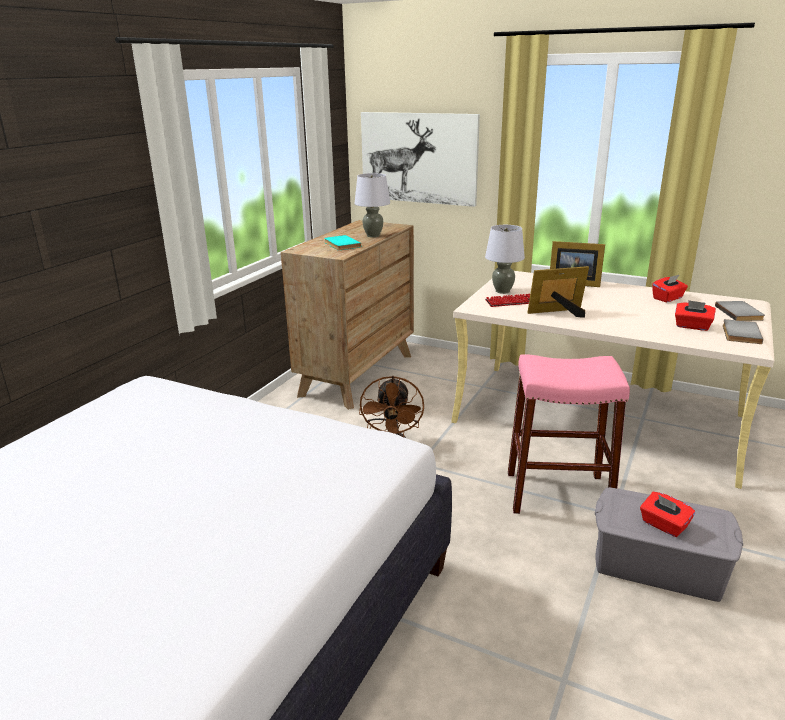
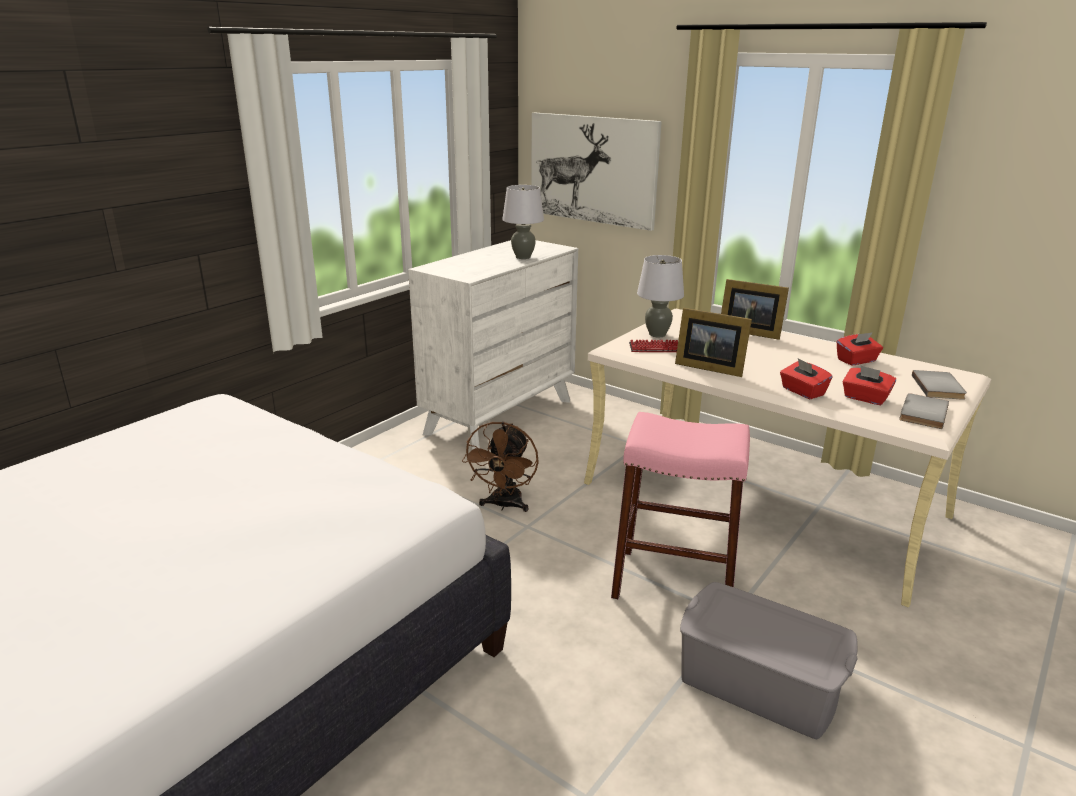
camera: 10 degrees right, 0 degrees up
(341, 245) = (479, 265): turquoise book -> none
(357, 375) = (499, 416): brown dresser -> white dresser
(558, 313) = (708, 367): picture frame -> picture frame turned 150 degrees counterclockwise
(663, 525) = (761, 636): red tissue box -> red tissue box (802, 392)

